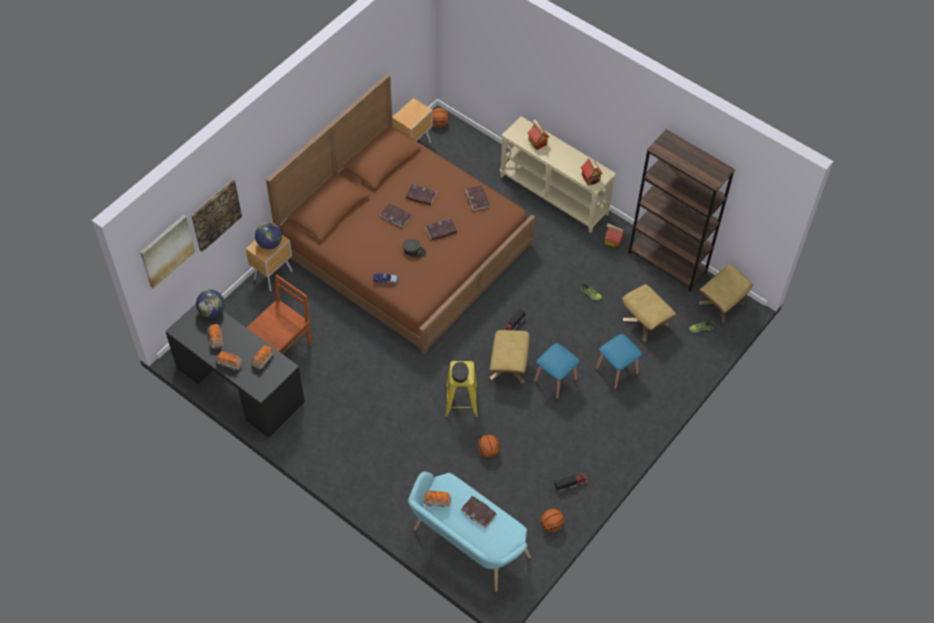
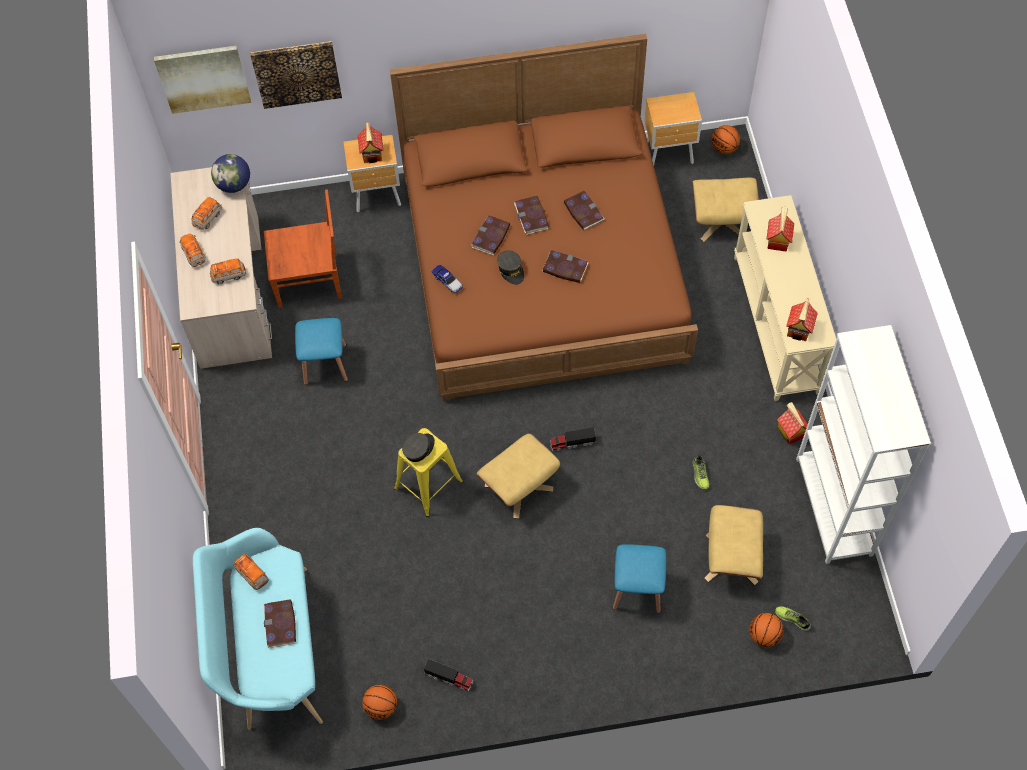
camera: 45 degrees right, 5 degrees up
(240, 384) = (230, 290): black desk -> beige desk
(270, 244) = (372, 153): globe -> toy house
(477, 199) = (644, 261): book -> book (491, 237)
(488, 451) = (400, 565): basketball -> basketball (764, 635)
(555, 380) = (555, 543): blue stool -> blue stool (325, 364)
(667, 262) = (834, 507): brown bookcase -> white bookcase
(721, 303) = (851, 608): beige ottoman -> beige ottoman (721, 221)

